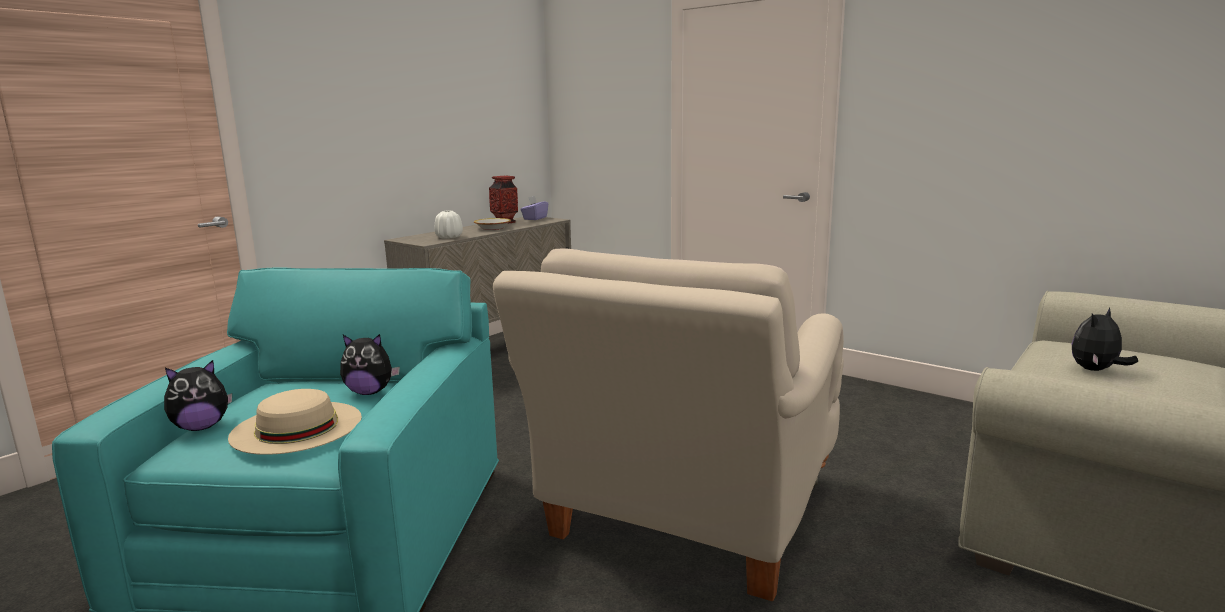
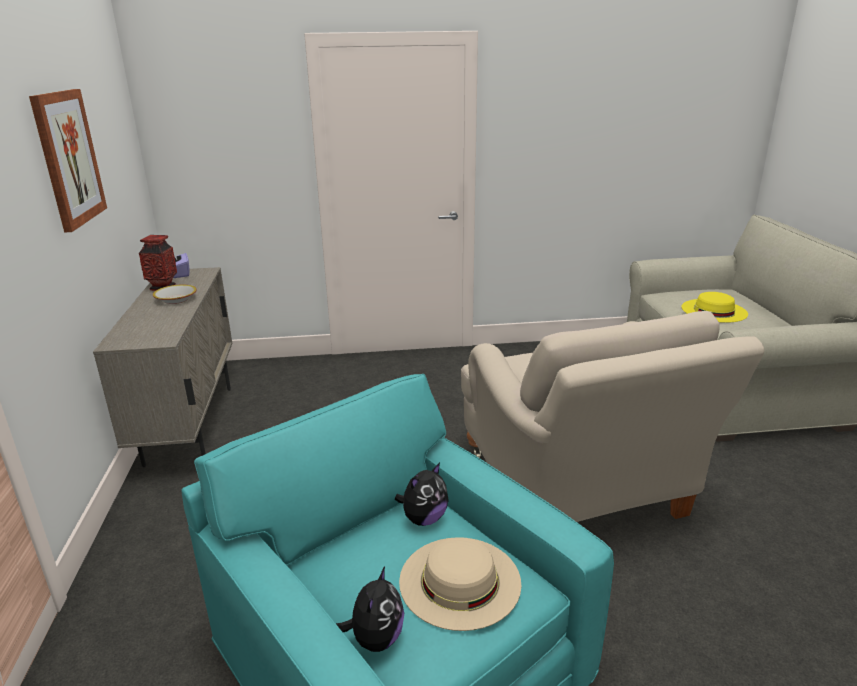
camera: 45 degrees left, 10 degrees up
(417, 92) = (68, 158): none -> picture
(449, 237) = (166, 326): white vase -> none
(1096, 370) = (714, 310): plush toy -> yellow hat

